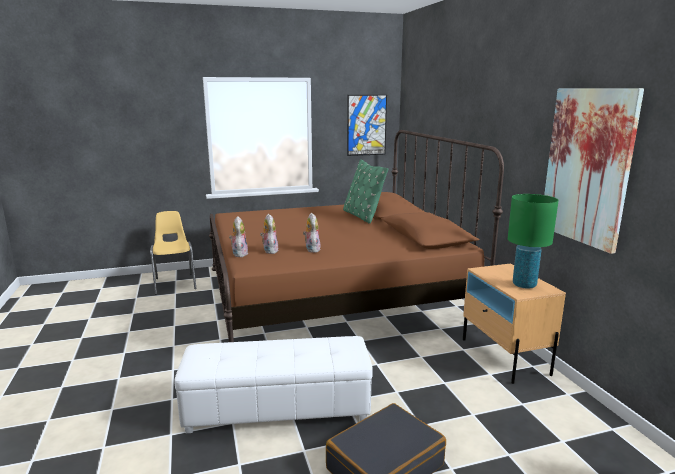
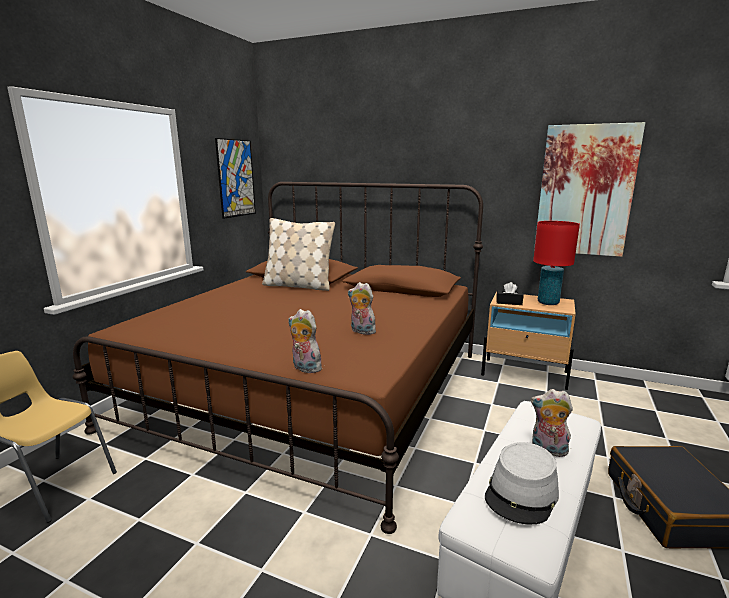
camera: 50 degrees left, 0 degrees up
(238, 356) = (522, 493): none -> grey hat
(269, 250) = (325, 350): plush toy -> plush toy (548, 450)
(362, 216) = (298, 286): green pillow -> beige pillow
(487, 272) = (509, 302): none -> black tissue box
(524, 285) = (548, 303): green table lamp -> red table lamp

